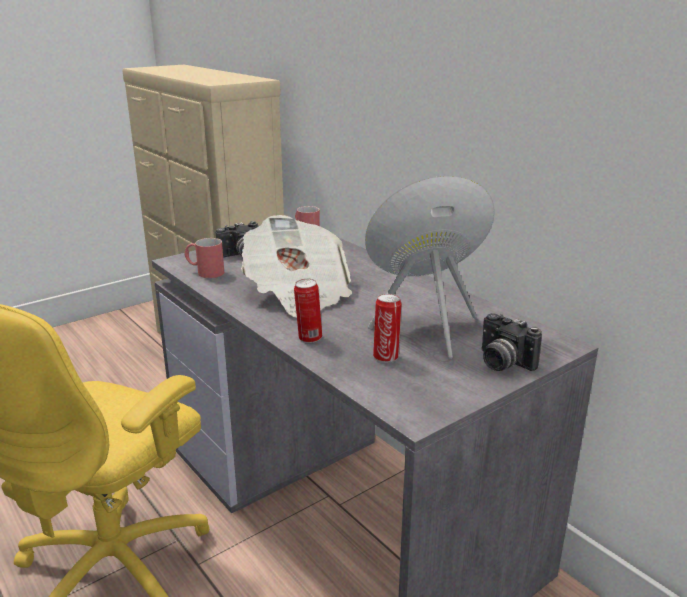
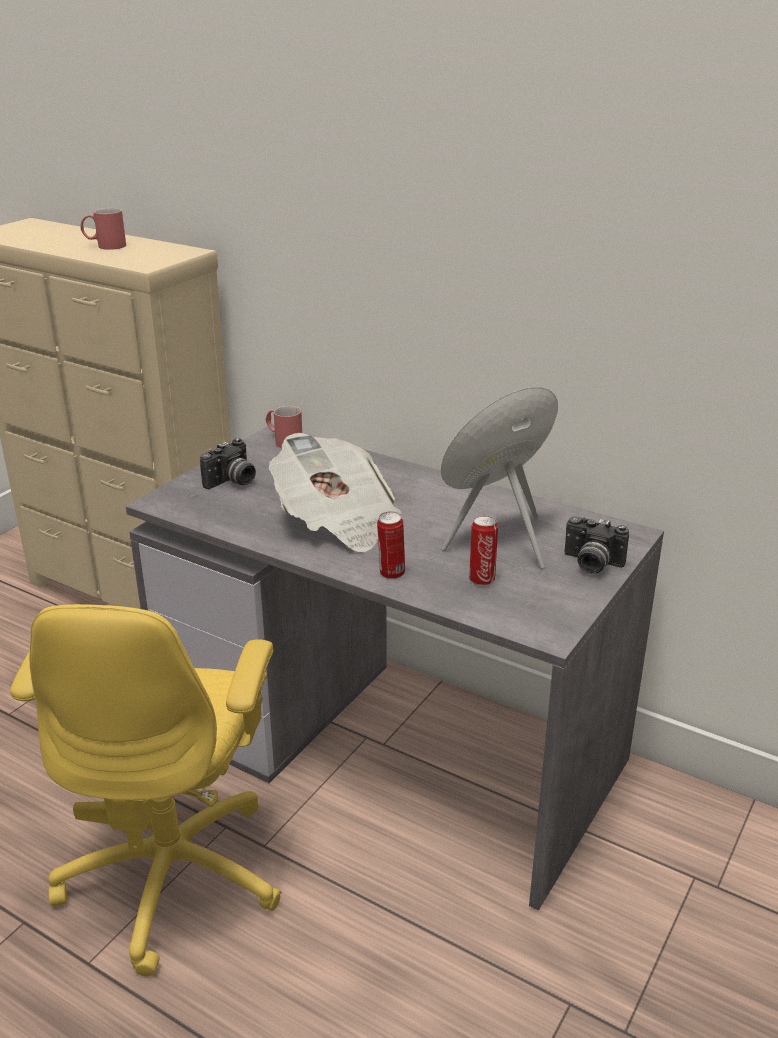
camera: 20 degrees left, 5 degrees up
(205, 272) = (208, 512): red mug -> red mug (104, 246)

